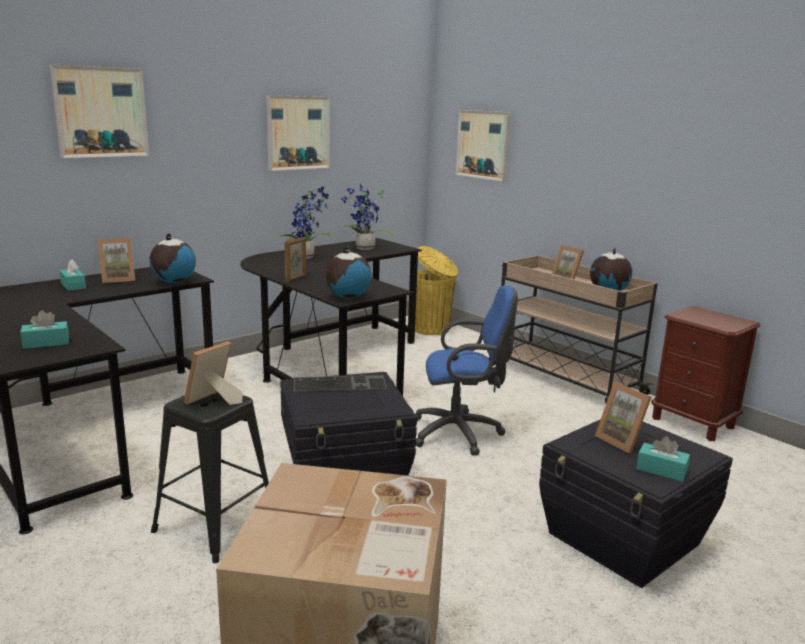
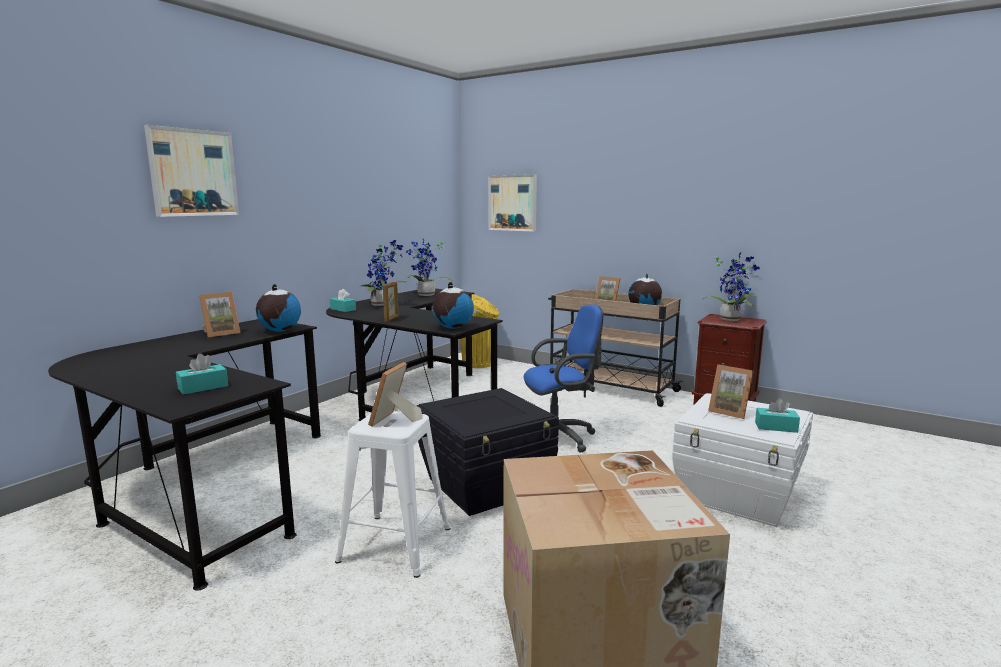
camera: 15 degrees left, 5 degrees down
(73, 286) = (179, 342): turquoise tissue box -> turquoise tissue box (343, 309)
(216, 525) = (396, 545): black stool -> white stool
(298, 132) = (361, 195): picture -> none
(340, 383) = (473, 400): keyboard -> none
(624, 539) = (738, 495): black storage box -> white storage box
(712, 317) = (731, 319): none -> potted plant

